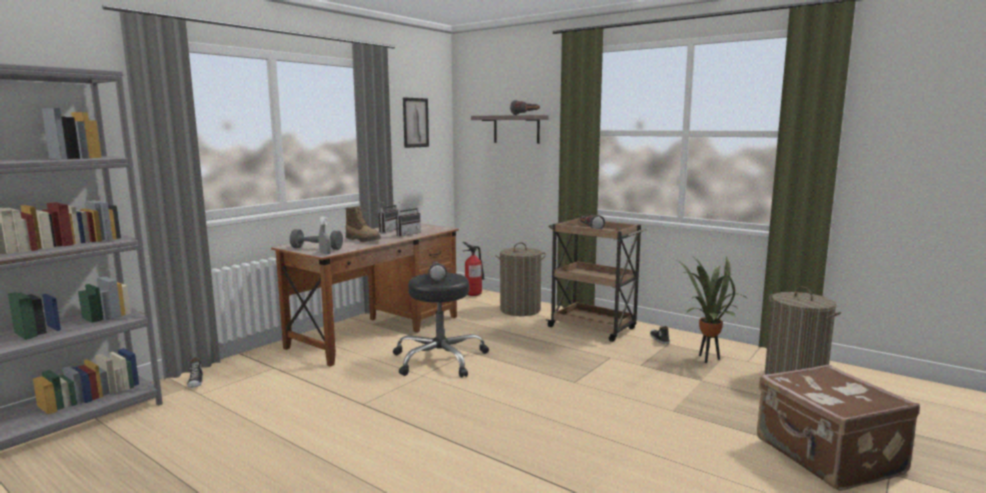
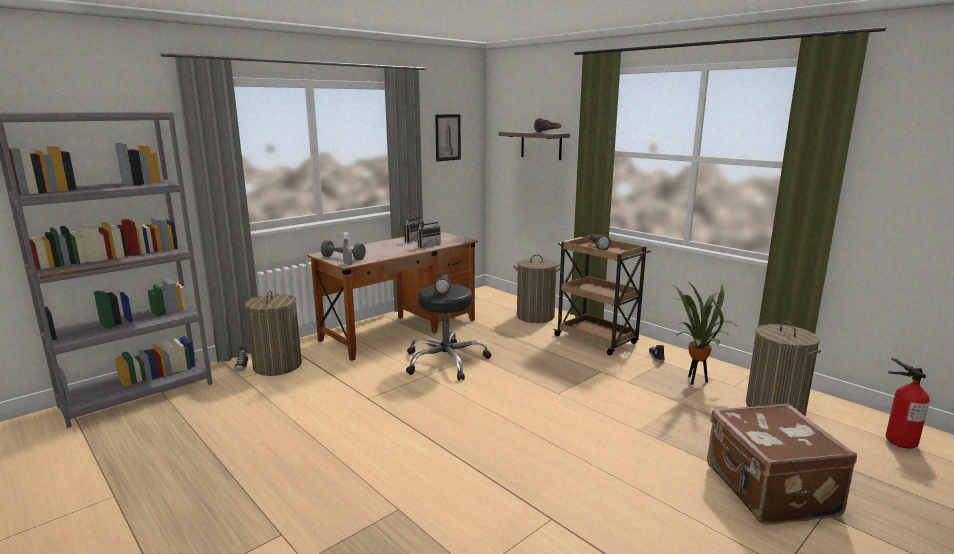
camera: 10 degrees right, 5 degrees up
(241, 378) = (277, 365): none -> laundry basket
(363, 240) = (387, 250): boot -> none
(474, 294) = (498, 297): fire extinguisher -> fire extinguisher (900, 442)

